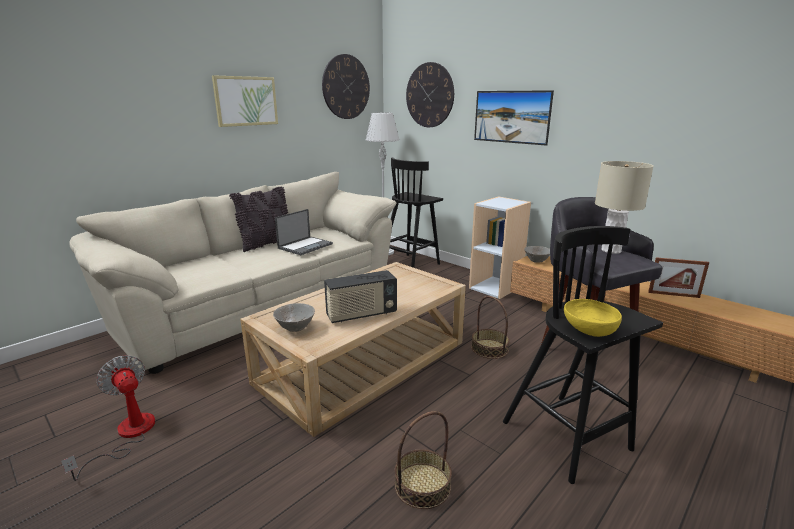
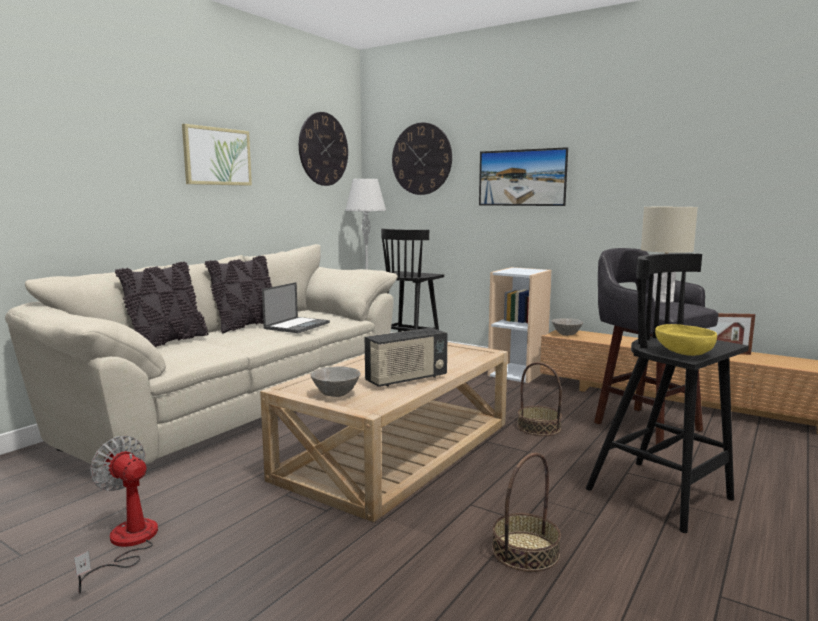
camera: 10 degrees left, 10 degrees down
(197, 260) = (167, 342): none -> black pillow

